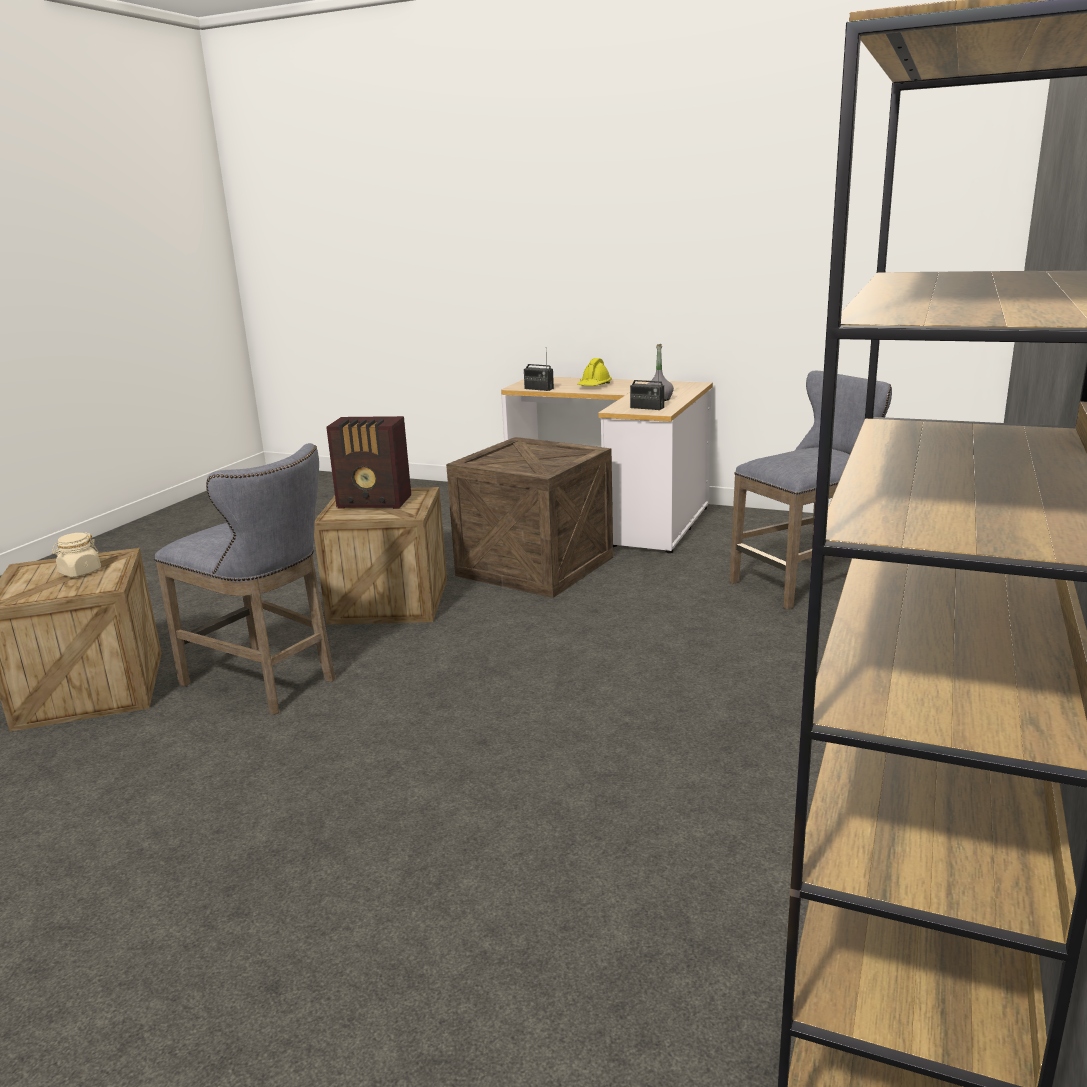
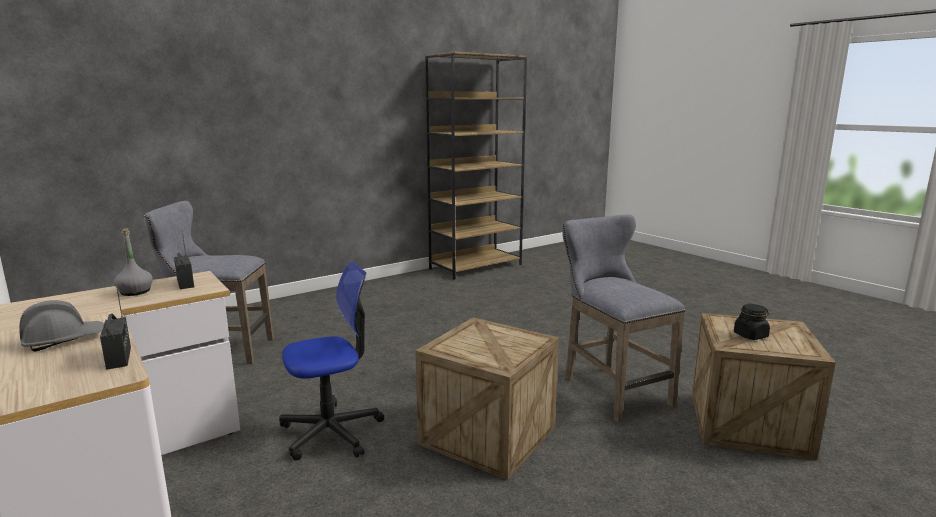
camera: 150 degrees left, 5 degrees down
(80, 572) = (750, 335): beige jar -> black jar
(375, 502) = (490, 345): radio -> none
(532, 567) = (331, 432): crate -> office chair
(594, 386) = (64, 340): yellow hard hat -> grey hard hat

